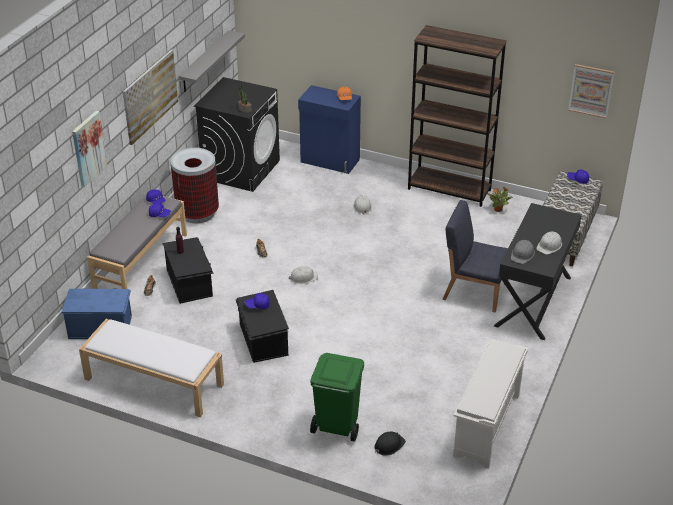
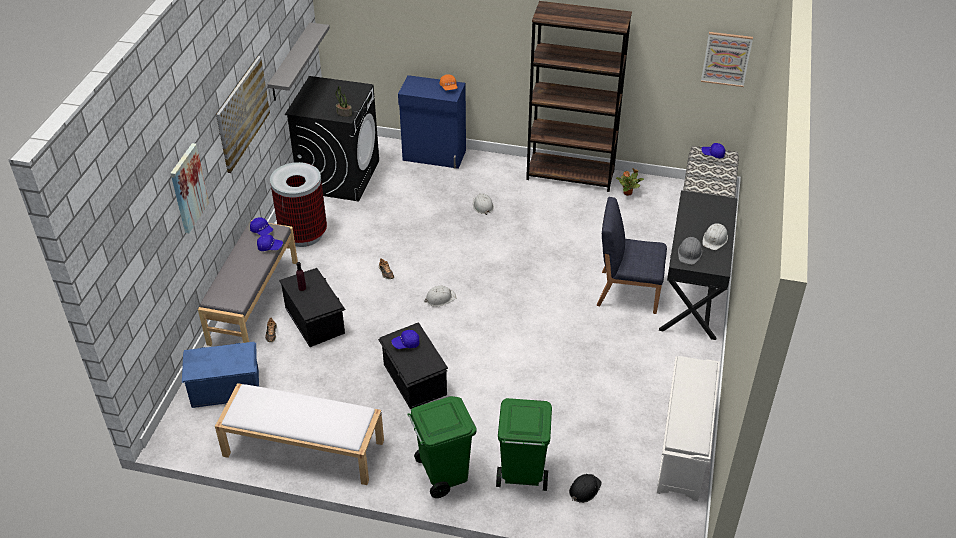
camera: 10 degrees left, 5 degrees up
(268, 417) = (443, 474): none -> green trash can

